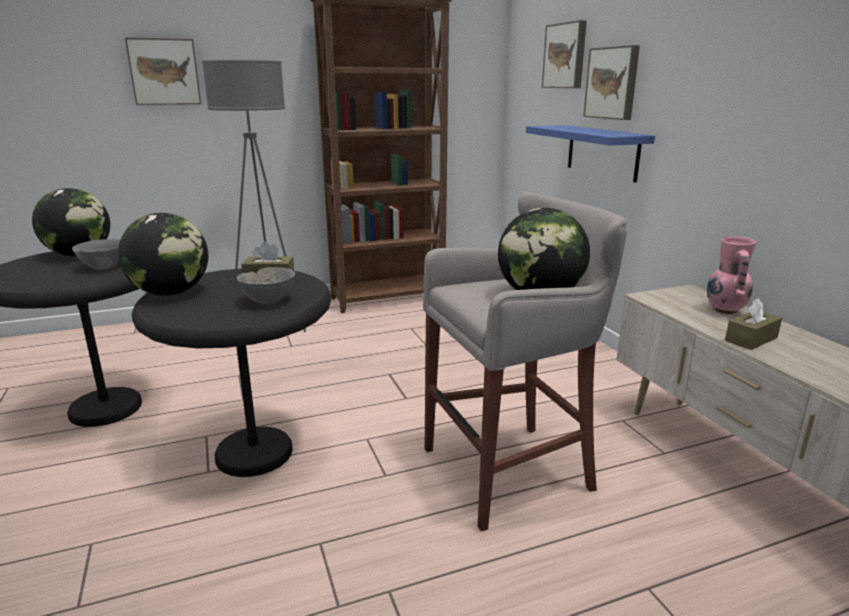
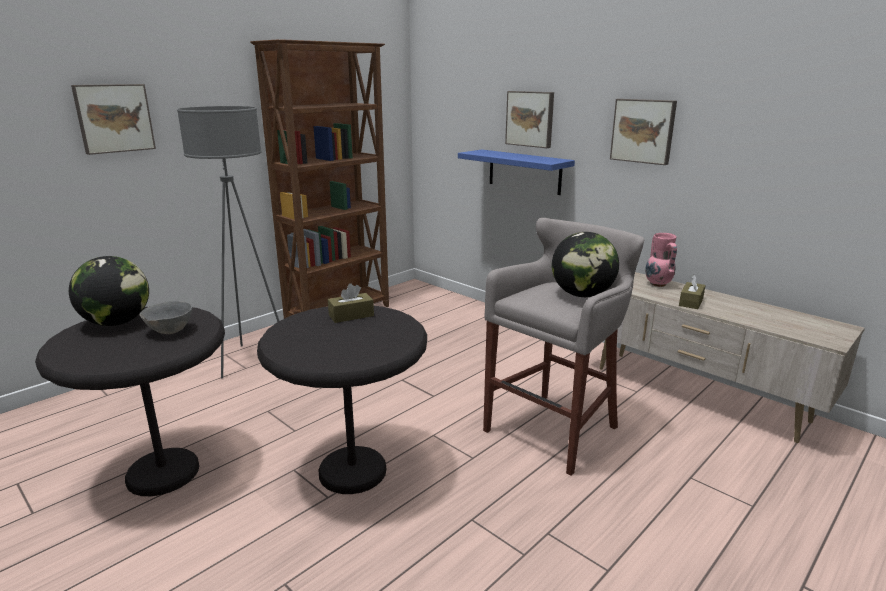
camera: 25 degrees left, 0 degrees up
(171, 293) = (284, 343): globe -> none
(269, 301) = (382, 334): grey bowl -> none
(566, 56) = (479, 93): picture -> picture (643, 131)

